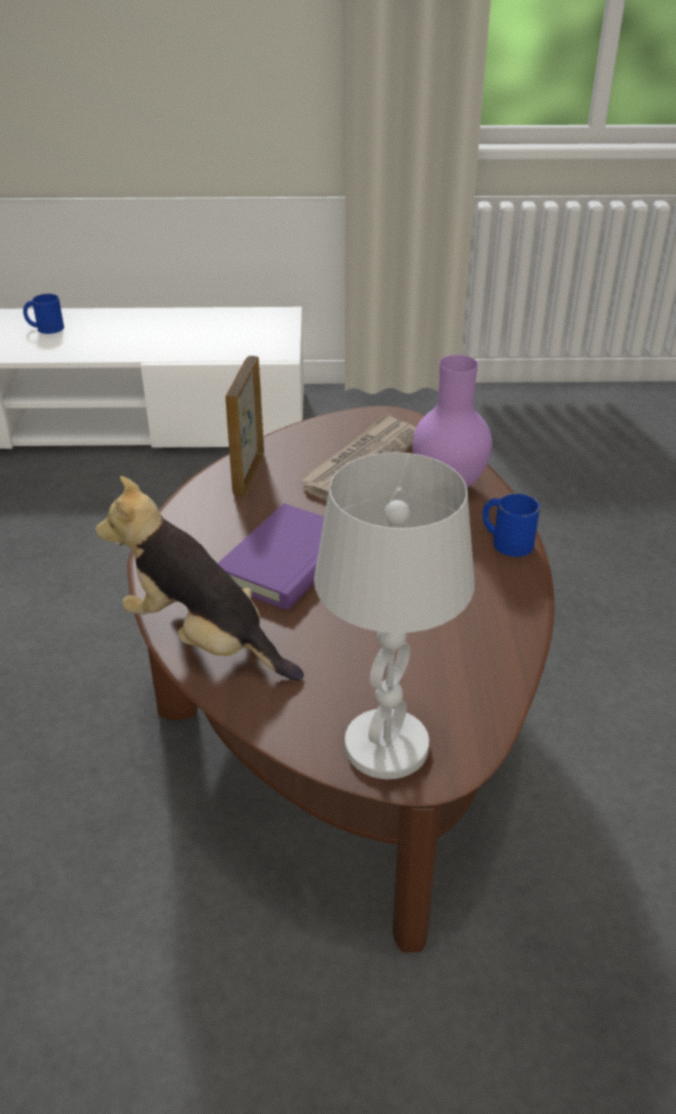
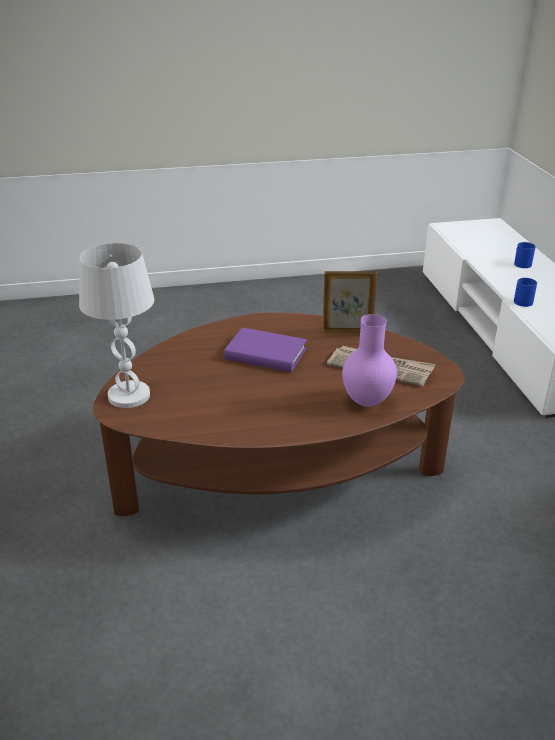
camera: 80 degrees right, 5 degrees down
(203, 639) = (198, 340): plush toy -> none
(505, 541) = (312, 426): blue mug -> blue mug (524, 300)

